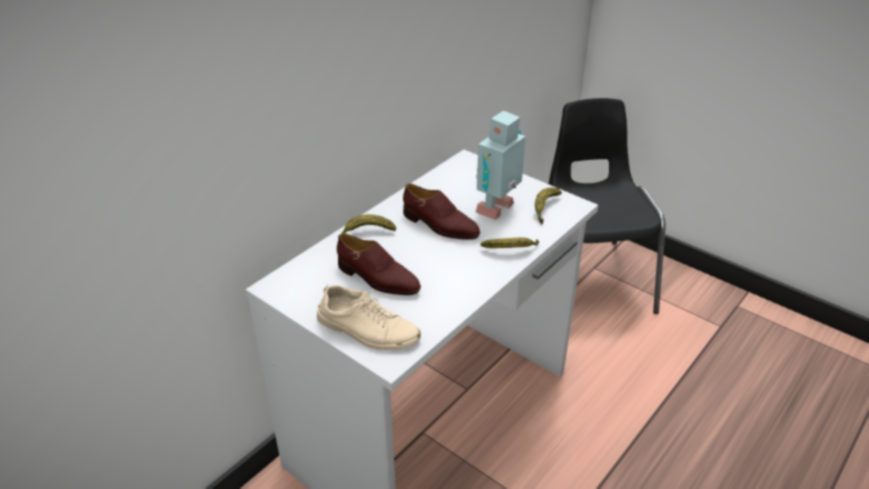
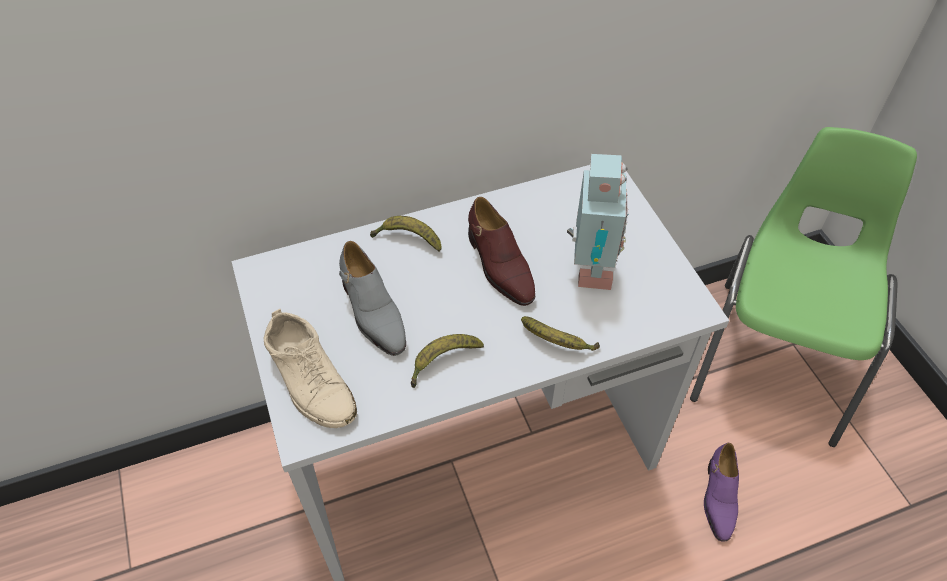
camera: 30 degrees right, 15 degrees up
(378, 279) = (372, 312): brown shoe -> grey shoe
(498, 209) = (589, 271): toy robot -> toy robot turned 120 degrees clockwise
(545, 208) = (650, 296): banana -> banana (443, 362)
(589, 279) = (775, 357): black chair -> green chair
(613, 372) = (718, 498): none -> purple shoe

